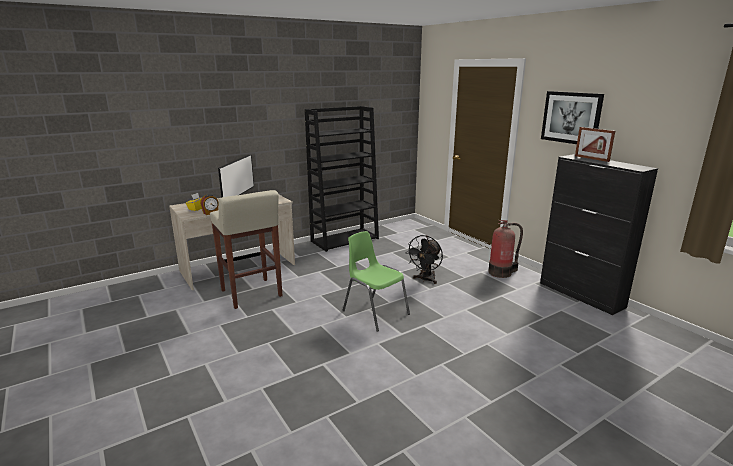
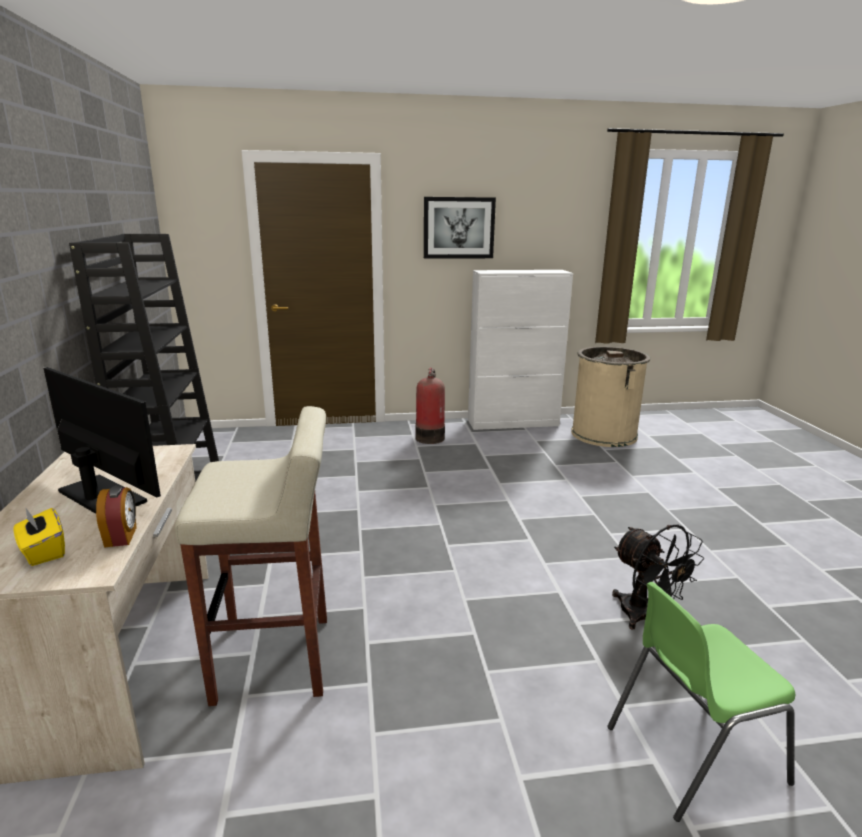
camera: 65 degrees left, 0 degrees up
(374, 312) = (460, 543): green chair -> green chair (691, 753)
(425, 280) = (401, 482): black fan -> black fan (645, 616)
(581, 295) = (513, 423): black cabinet -> white cabinet
(591, 158) = (503, 270): picture frame -> none
(633, 339) = (604, 434): none -> beige trash can

